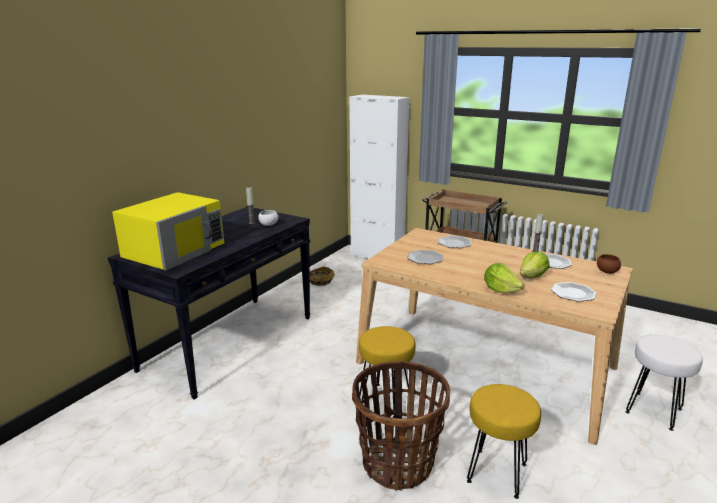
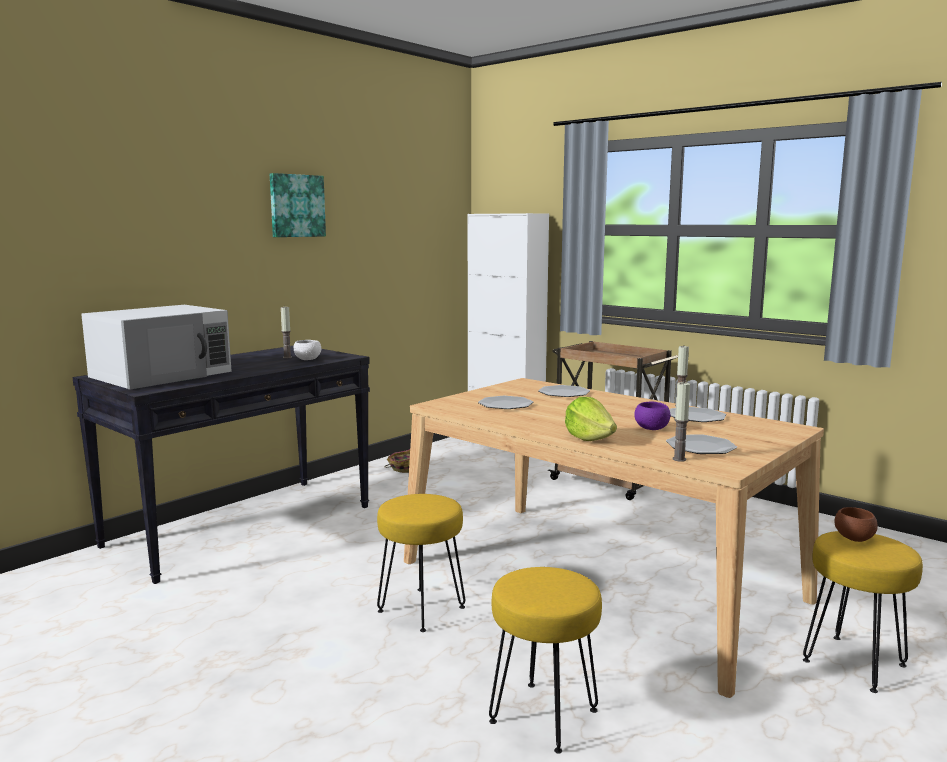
camera: 10 degrees right, 10 degrees down
(175, 250) = (162, 374): yellow microwave -> white microwave
(241, 104) = (296, 206): none -> picture
(398, 463) = (395, 687): basket -> none
(532, 277) = (651, 429): lettuce -> purple bowl
(568, 306) = (679, 459): none -> candle
(607, 272) = (777, 429): brown bowl -> brown bowl (854, 538)
(654, 411) = (854, 663): white stool -> yellow stool

